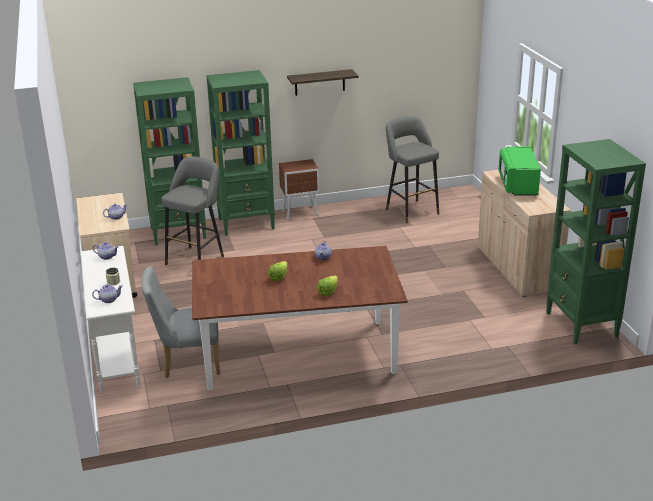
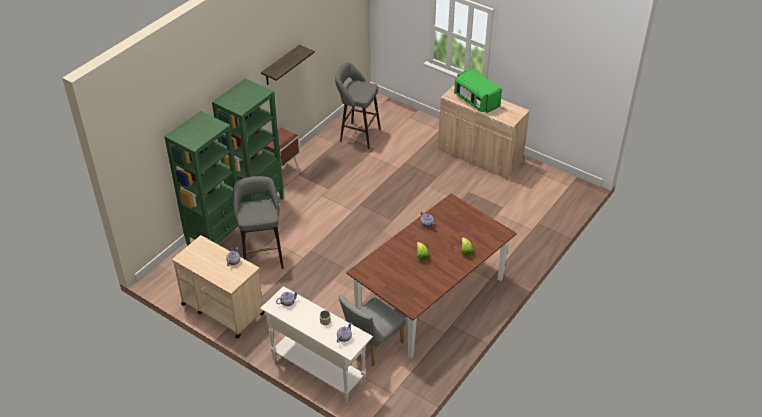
camera: 40 degrees left, 15 degrees up
(581, 325) = (559, 185): green bookcase -> none

